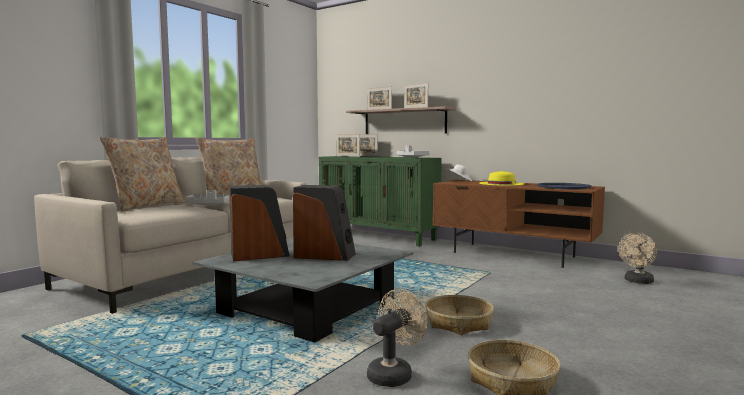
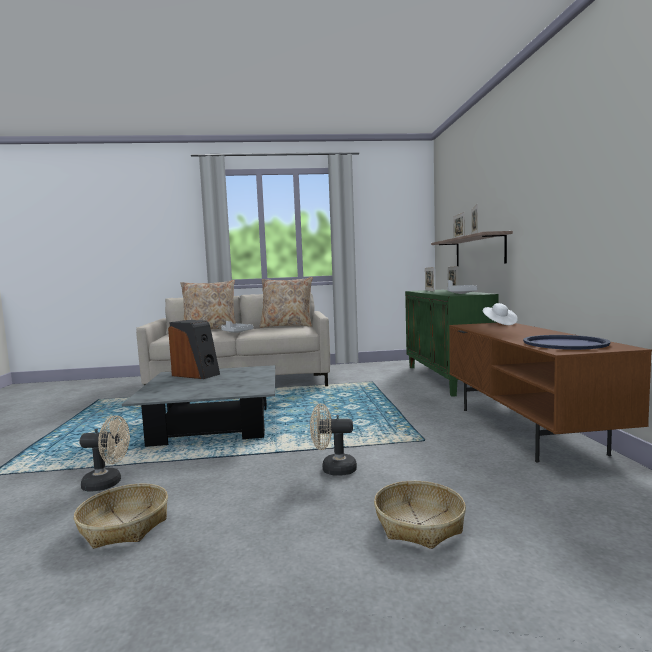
camera: 50 degrees right, 0 degrees up
(324, 255) = (219, 383): speaker -> none
(459, 323) = (243, 471): basket -> basket (419, 524)
(501, 183) = (518, 331): yellow hat -> none
(637, 281) = (584, 517): beige fan -> beige fan (333, 469)

